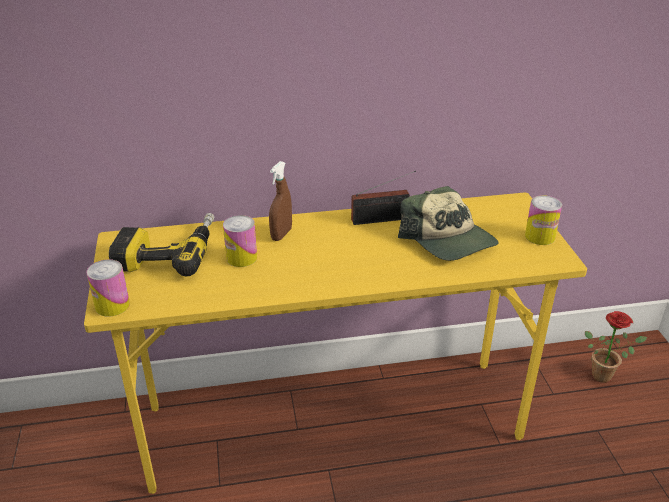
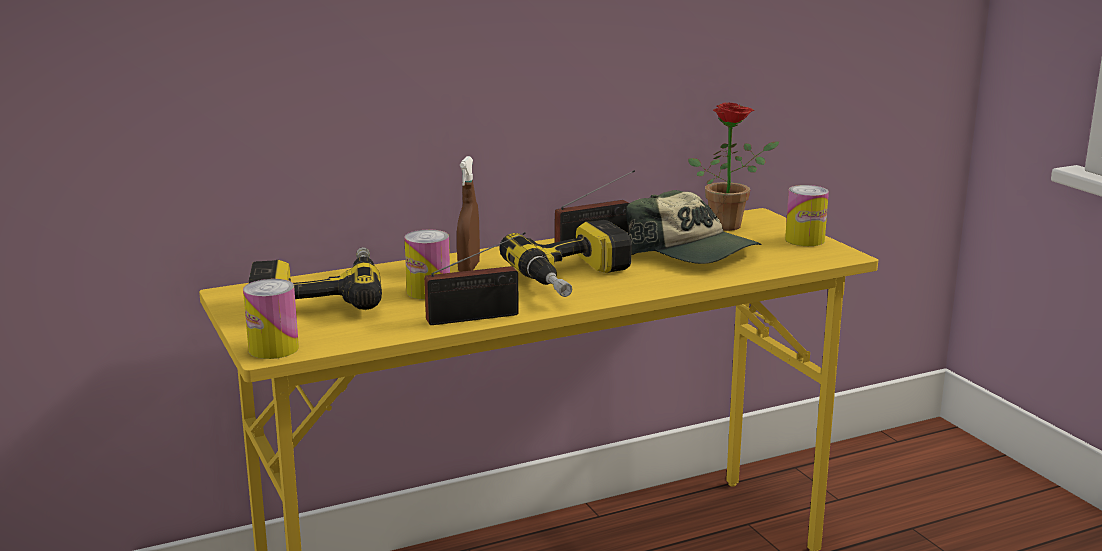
camera: 15 degrees left, 15 degrees down
(260, 292) = (478, 317): none -> radio
(349, 258) = (576, 279): none -> power drill
(605, 375) = (895, 470): potted plant -> potted plant (731, 225)

